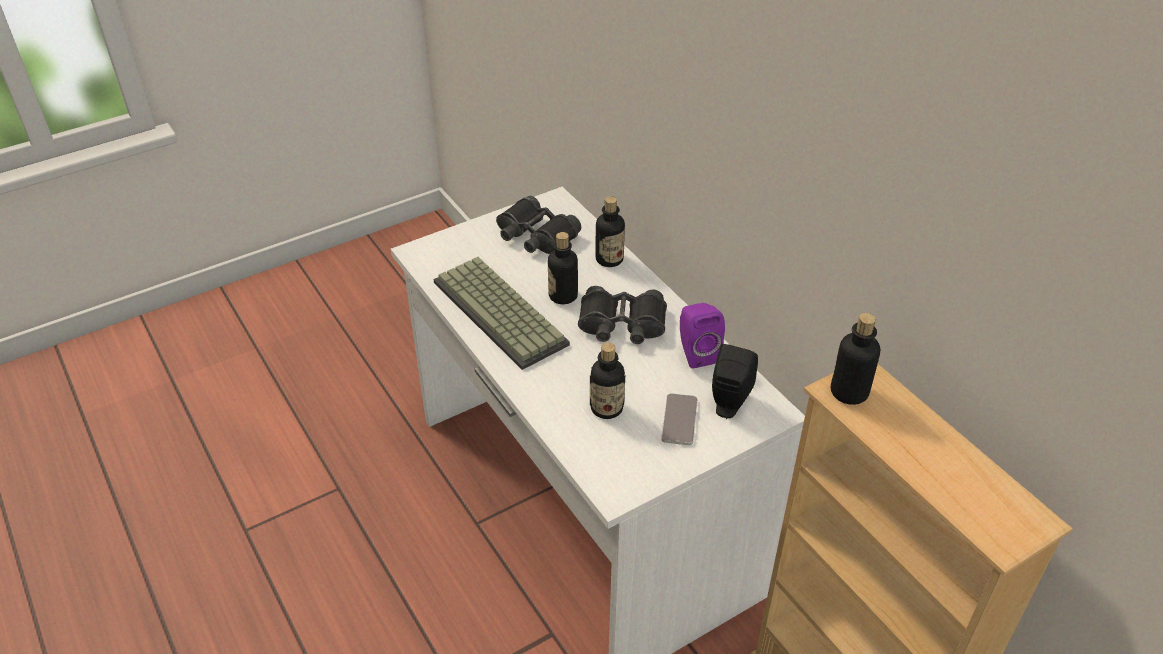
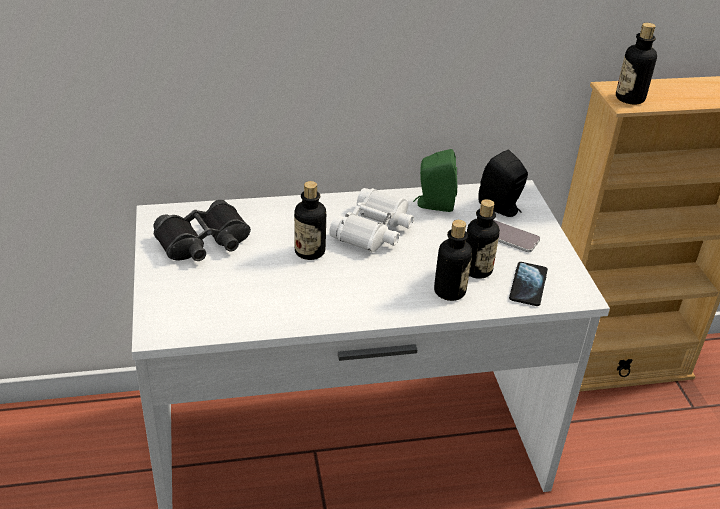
camera: 70 degrees left, 5 degrees down
(503, 312) = (308, 295): keyboard -> none
(605, 450) = (528, 285): none -> phone
(609, 259) = (277, 210): bottle -> bottle (449, 291)
(622, 325) = (374, 230): black binoculars -> white binoculars
(696, 353) = (433, 204): purple speaker -> green speaker

